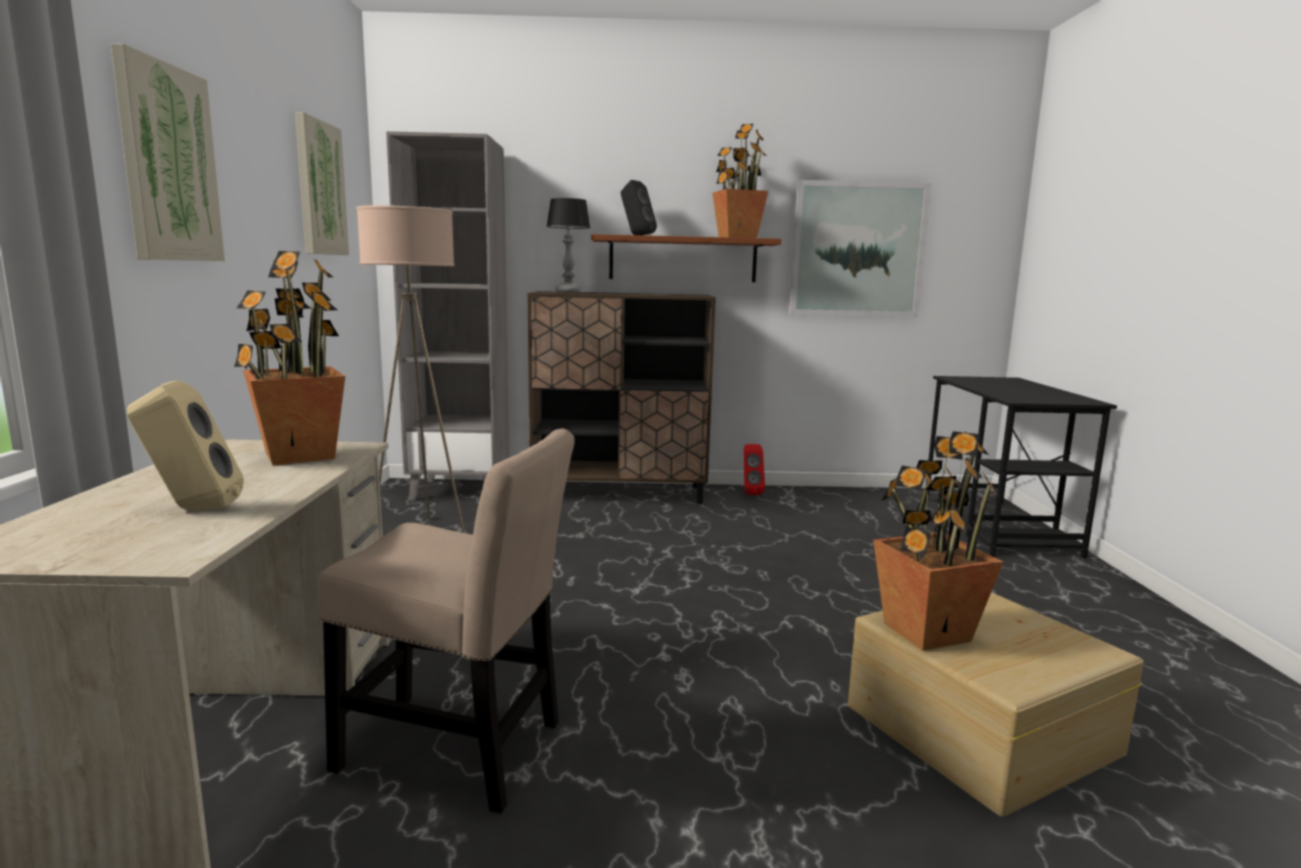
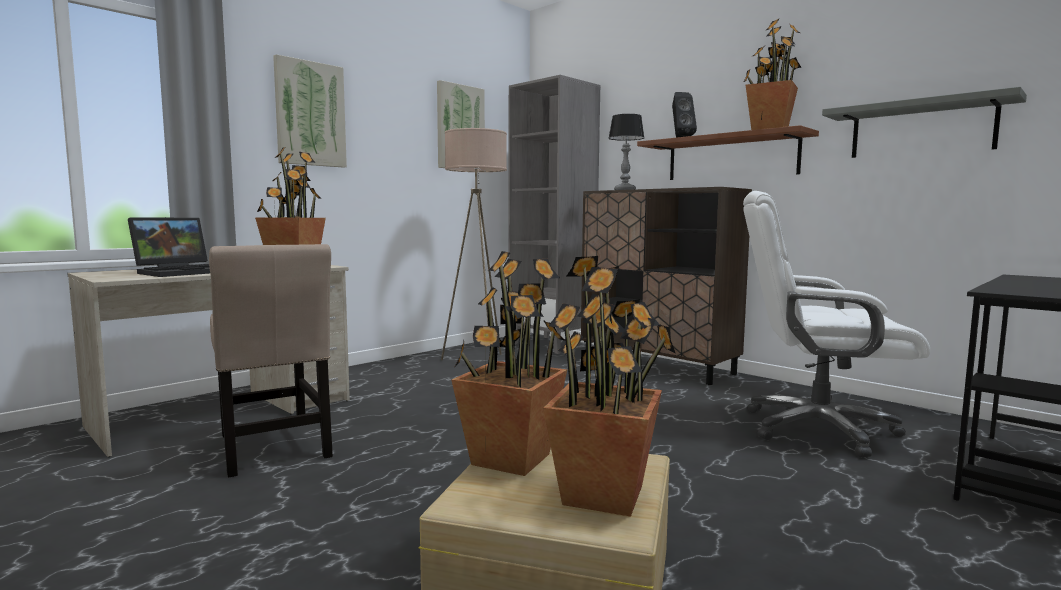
camera: 45 degrees right, 5 degrees down
(191, 509) = (182, 272): beige speaker -> laptop
(750, 492) = (778, 387): red speaker -> none
(843, 526) = (816, 429): none -> white office chair
(857, 250) = (921, 129): picture -> grey shelf
(1038, 632) = (605, 495): none -> potted plant

